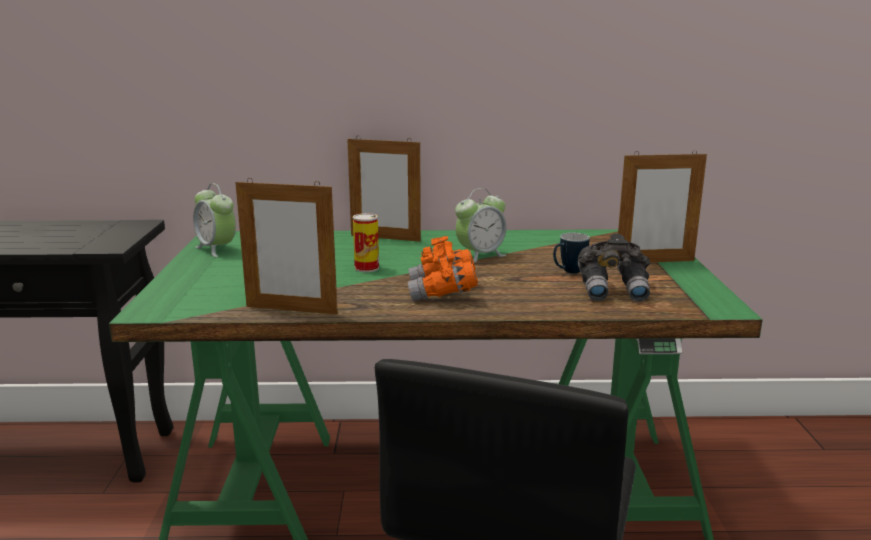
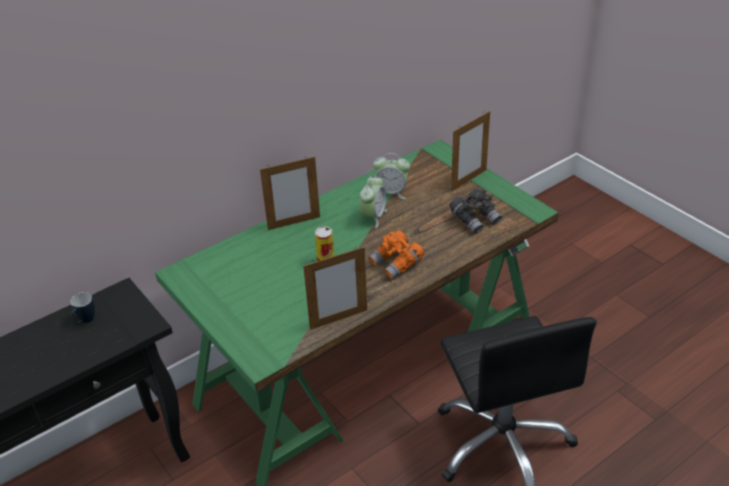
camera: 35 degrees left, 20 degrees up
(216, 249) = (202, 286): alarm clock -> alarm clock (391, 192)
(568, 272) = (436, 211): mug -> mug (85, 321)

